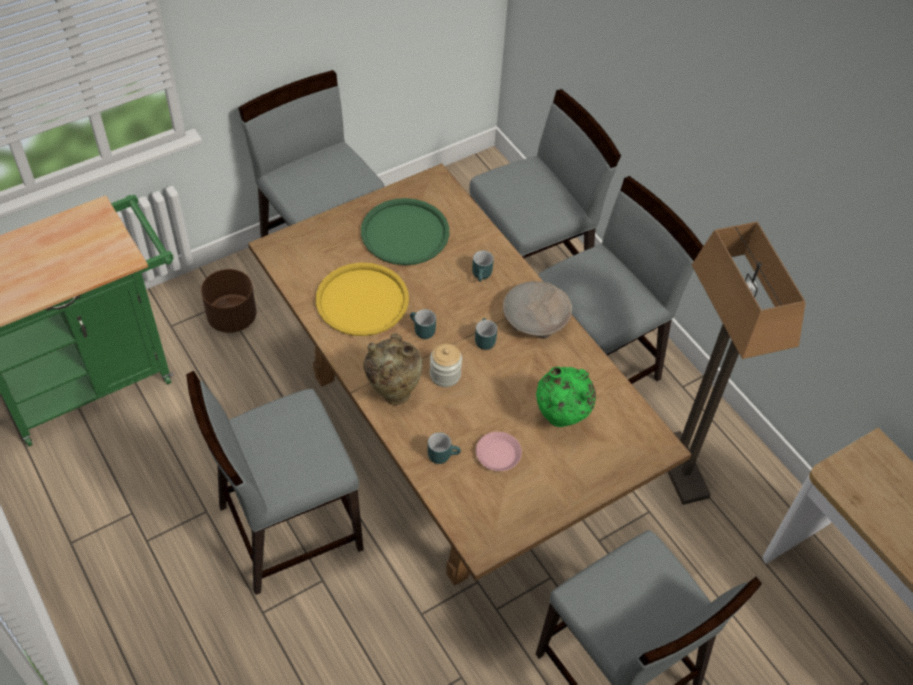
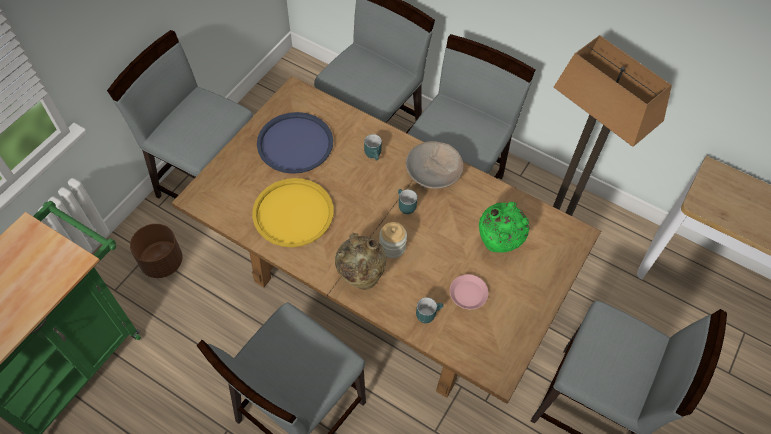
camera: 25 degrees left, 5 degrees up
(405, 233) = (295, 143): green tray -> blue tray
(421, 331) = (353, 219): turquoise mug -> none

